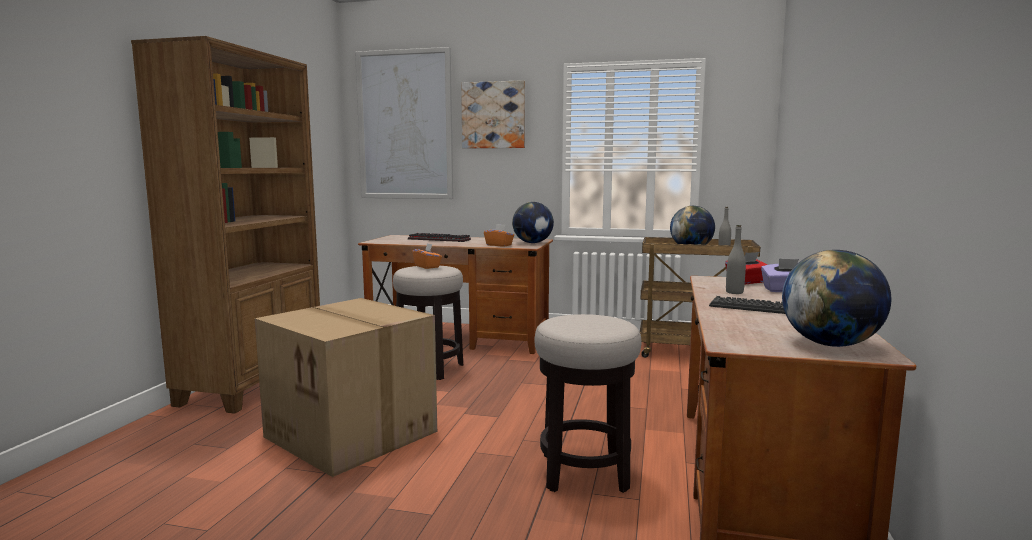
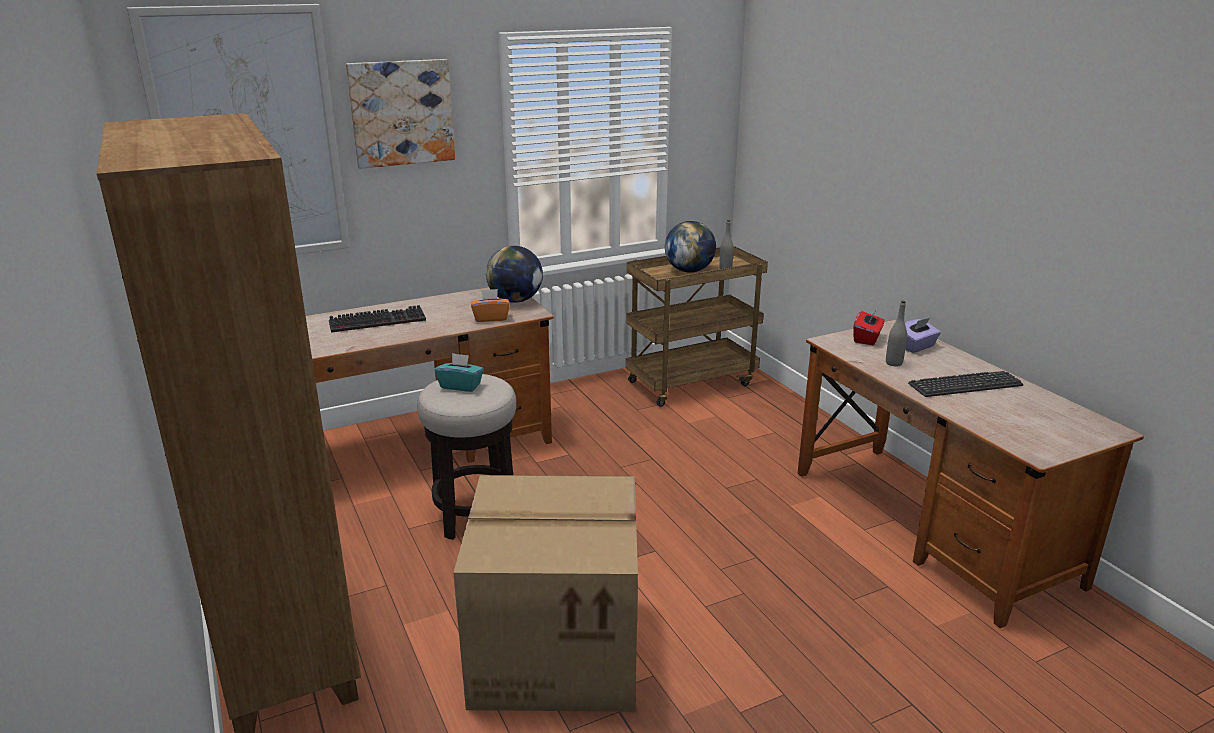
camera: 40 degrees left, 15 degrees up
(427, 266) = (460, 386): orange tissue box -> turquoise tissue box
(584, 472) = (817, 579): stool -> none
(830, 344) = (1075, 427): globe -> none

